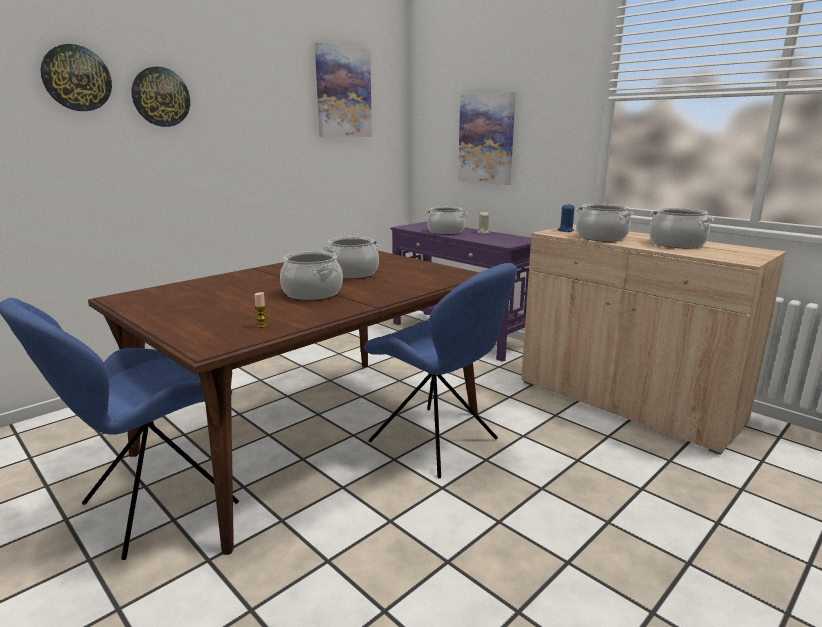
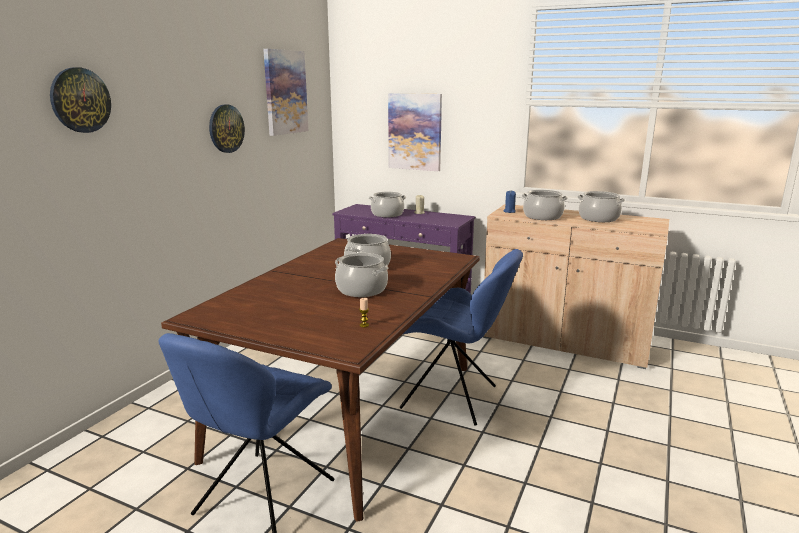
camera: 20 degrees left, 0 degrees up
(161, 97) = (148, 111): wall clock -> wall clock (226, 128)

